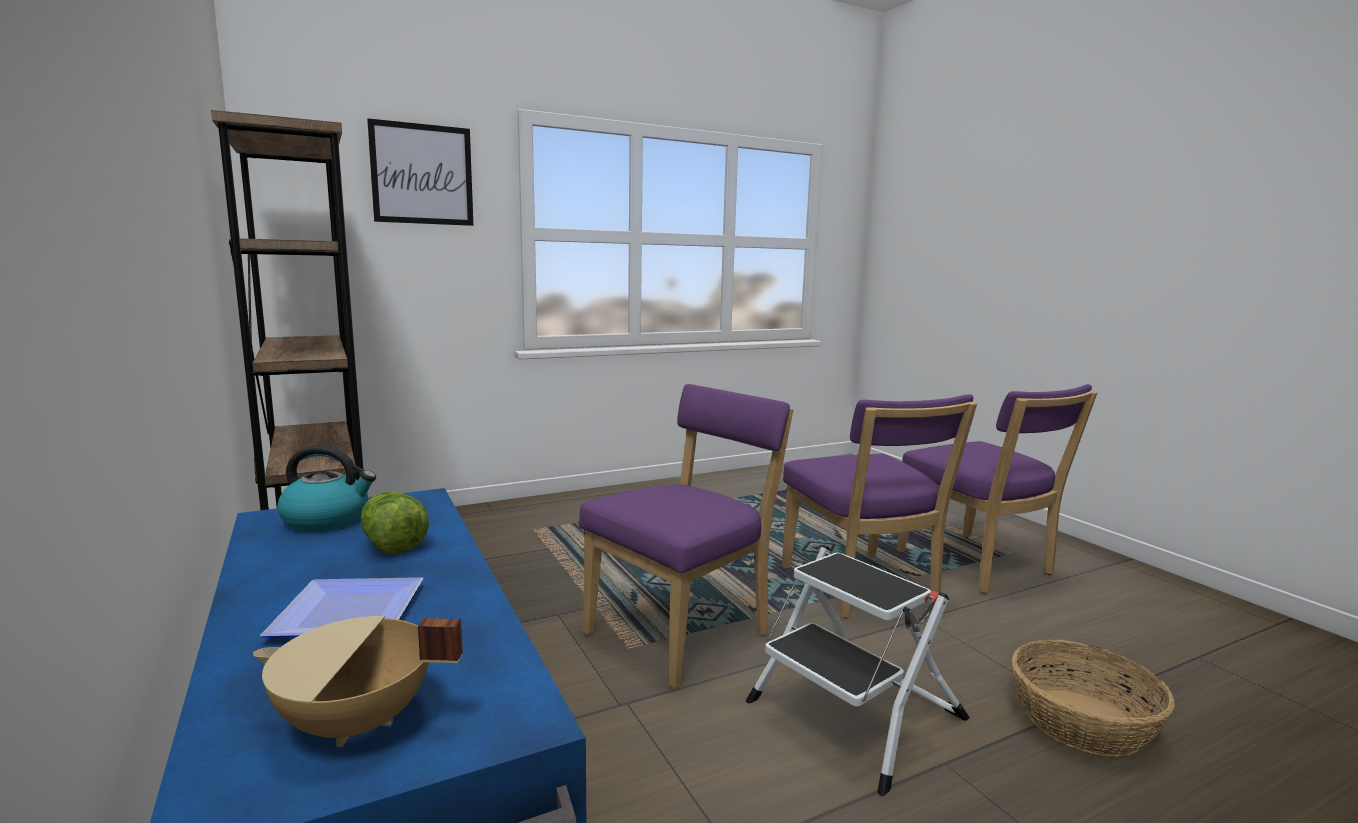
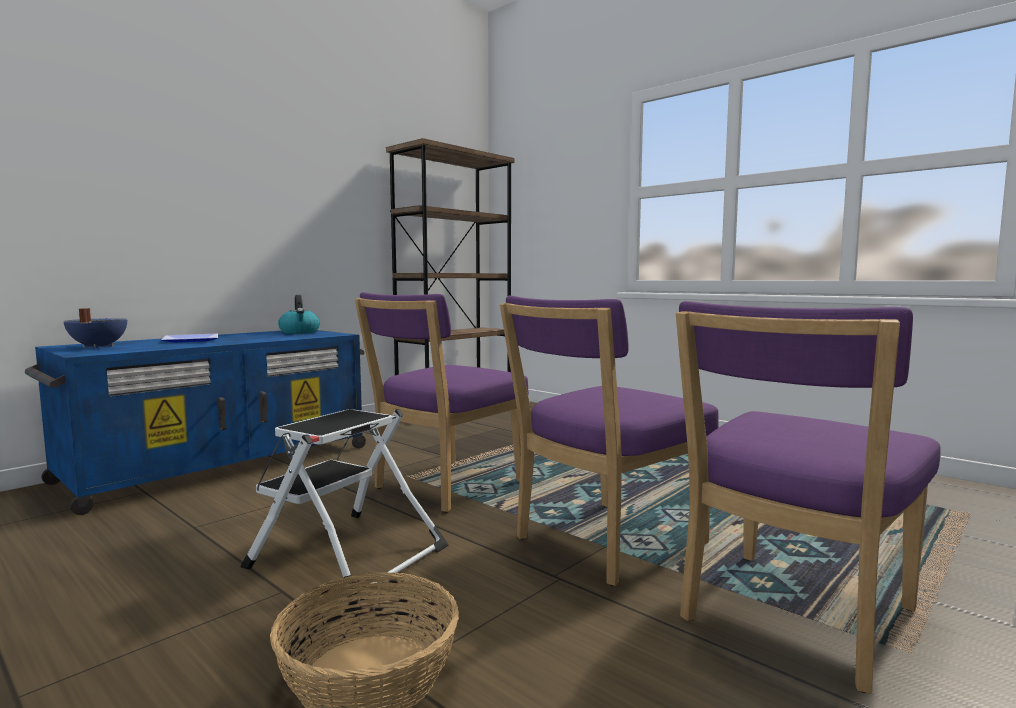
camera: 70 degrees right, 5 degrees down
(356, 725) = (97, 347): beige cooking pot -> blue cooking pot
(392, 543) = (269, 337): lettuce -> none
(422, 174) = (569, 161): picture -> none
(684, 631) = (443, 487): purple chair -> purple chair turned 105 degrees clockwise

